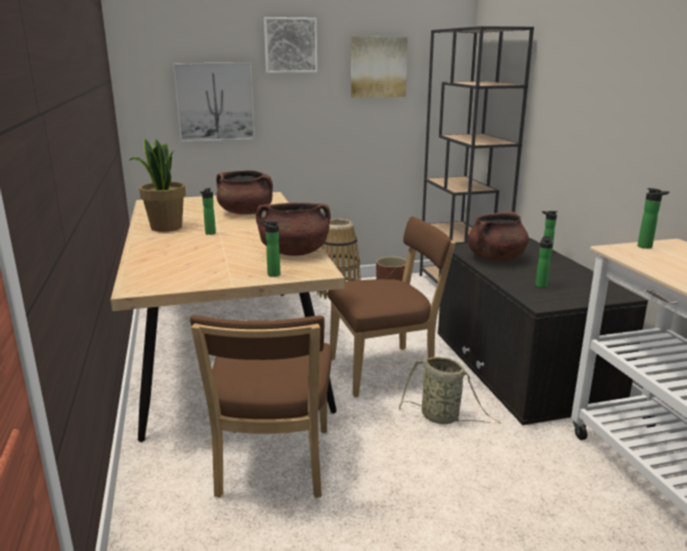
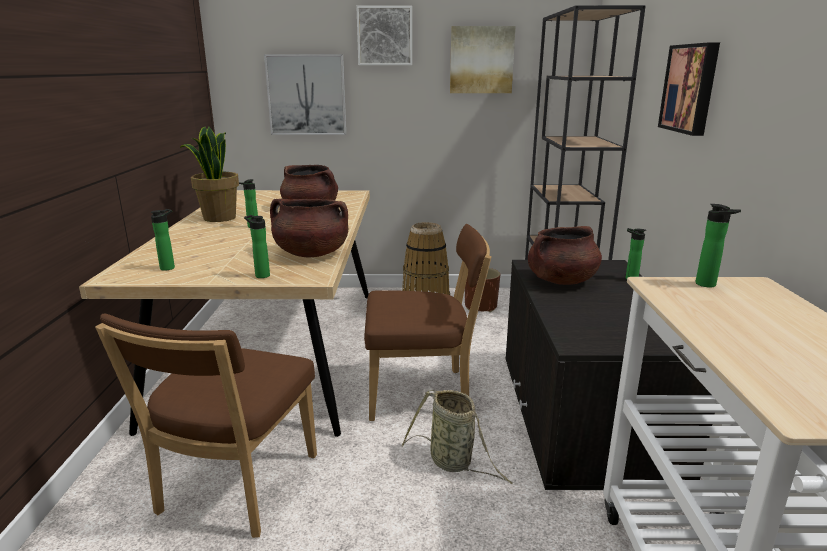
camera: 15 degrees right, 0 degrees up
(541, 285) = (593, 319): bottle -> bottle (169, 267)
(589, 98) = (691, 88): none -> picture

